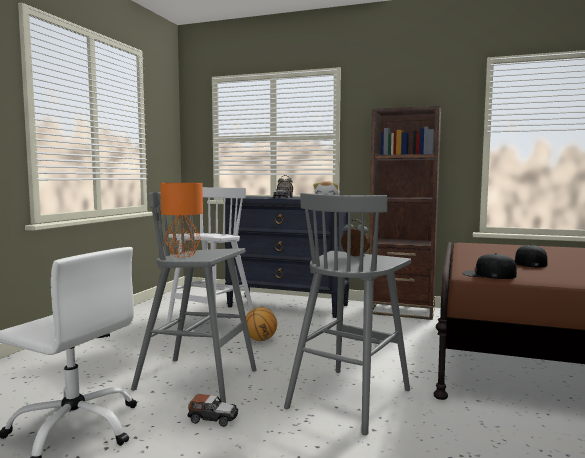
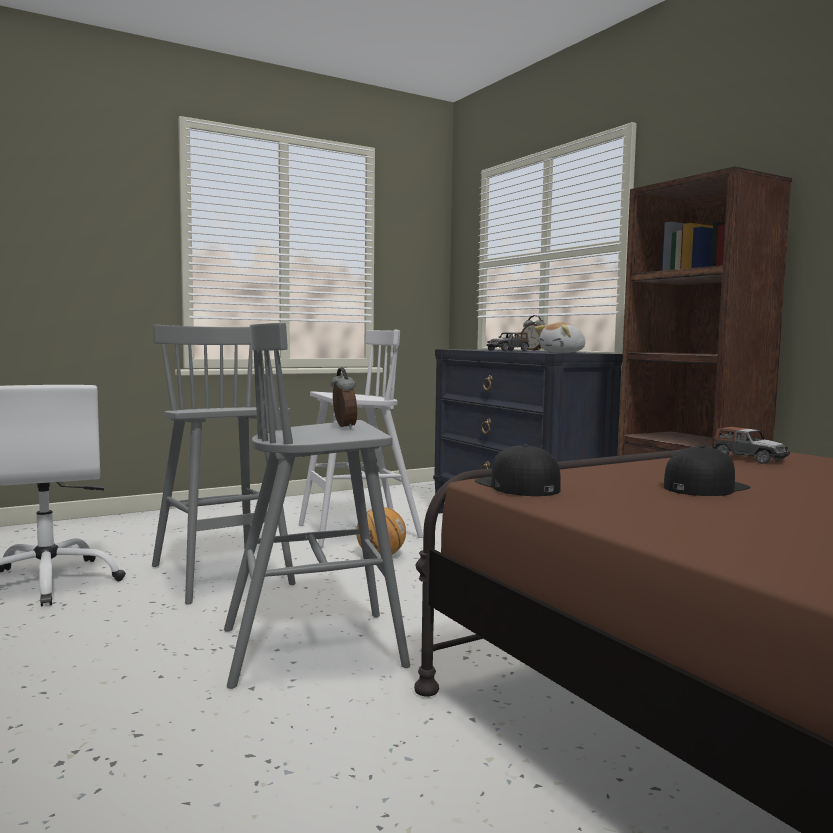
camera: 40 degrees right, 0 degrees up
(183, 255) = (201, 408): orange table lamp -> none
(213, 418) = (148, 613): toy car -> toy car (749, 459)

